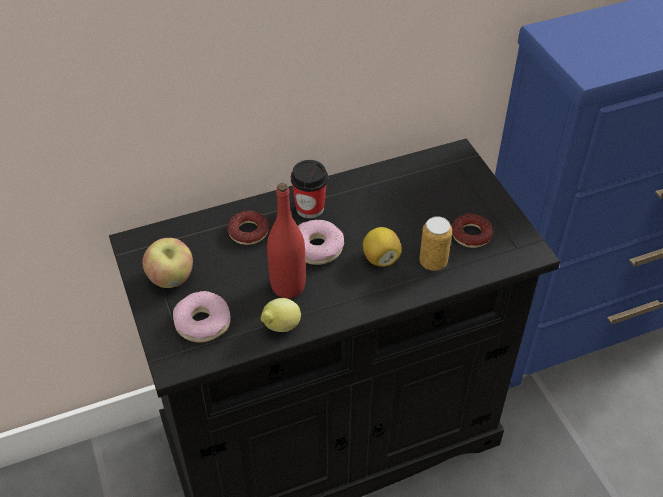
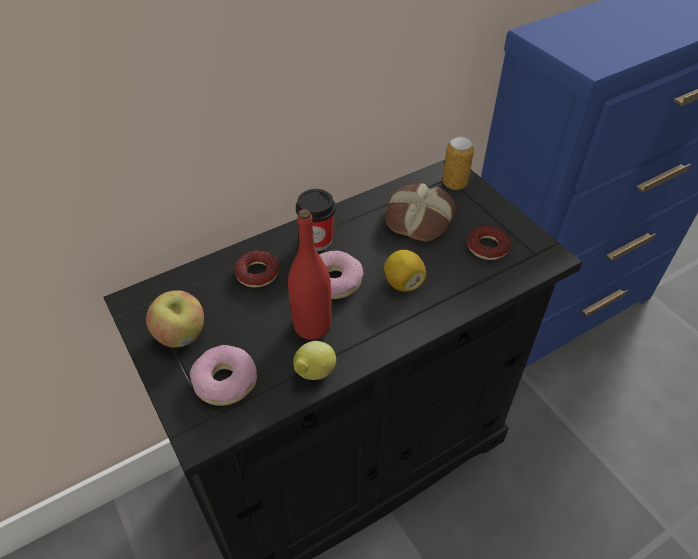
camera: 10 degrees left, 0 degrees up
(411, 198) = (418, 218): none -> bread
(433, 262) = (457, 279): can -> can (454, 183)

